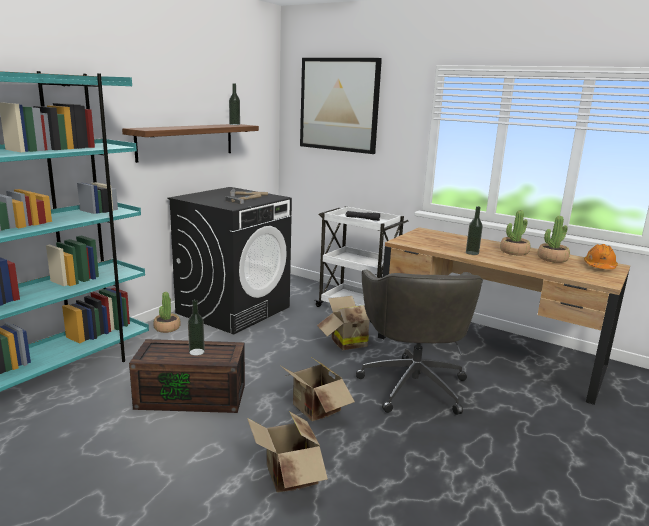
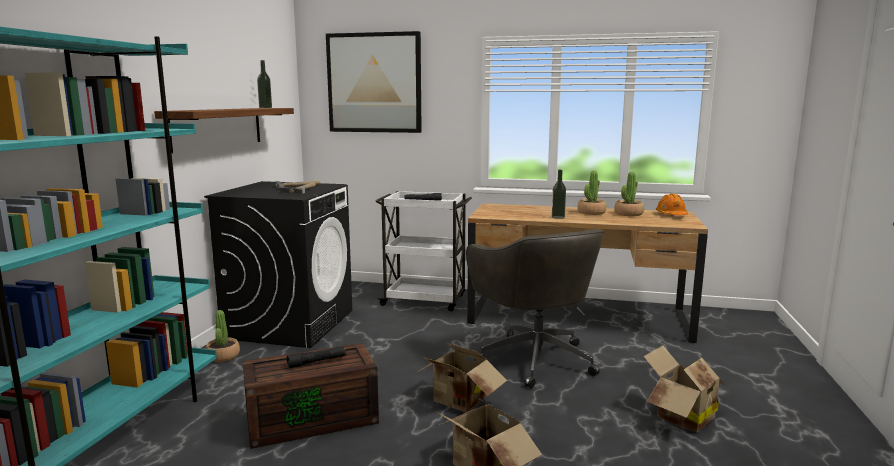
camera: 20 degrees left, 5 degrees down
(196, 352) = (317, 362): bottle -> black flashlight
(346, 342) = (440, 333): cardboard box -> cardboard box (680, 417)

